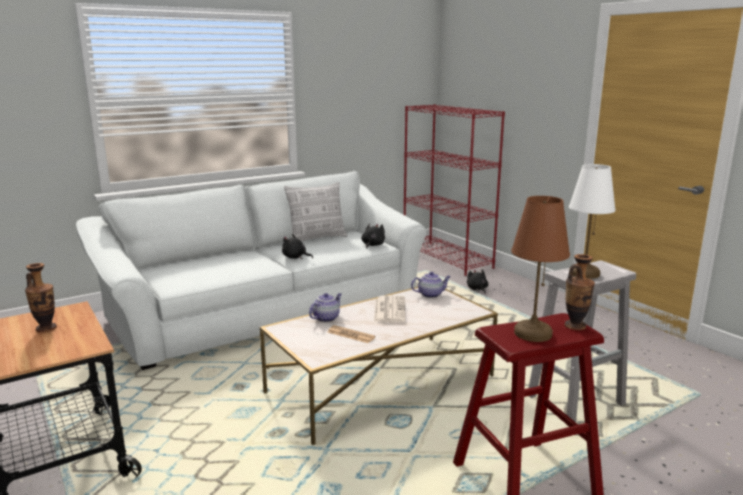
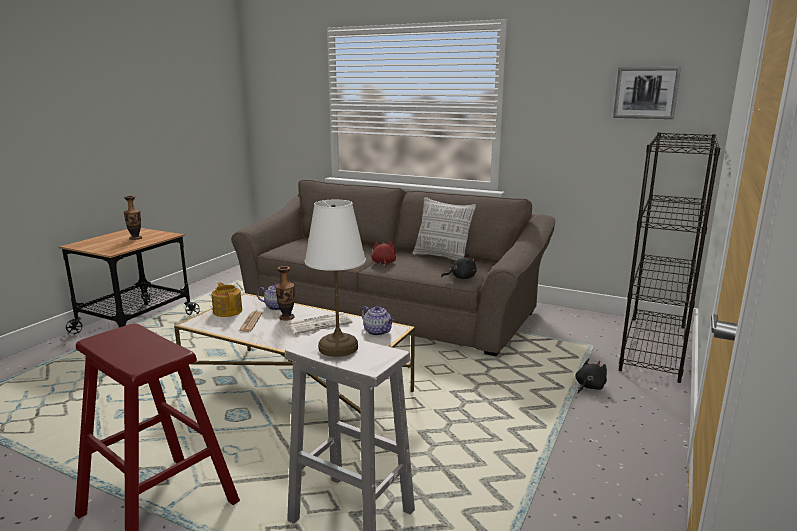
camera: 60 degrees right, 0 degrees up
(267, 310) = (389, 309): white sofa -> brown sofa
(295, 257) = (383, 263): black plush toy -> red plush toy
(305, 340) = (228, 311): none -> teapot
(394, 77) = (646, 93): none -> picture
(447, 258) = (654, 347): red bookcase -> black bookcase
(532, 333) = (126, 344): brown table lamp -> none
(575, 326) = (152, 360): vase -> vase (287, 317)

